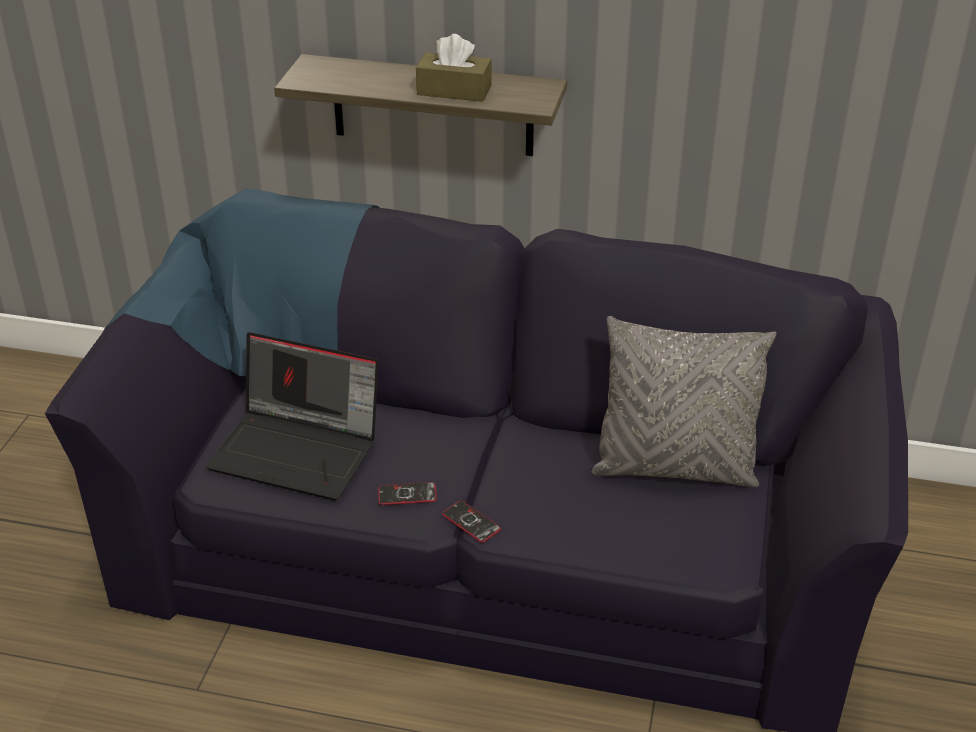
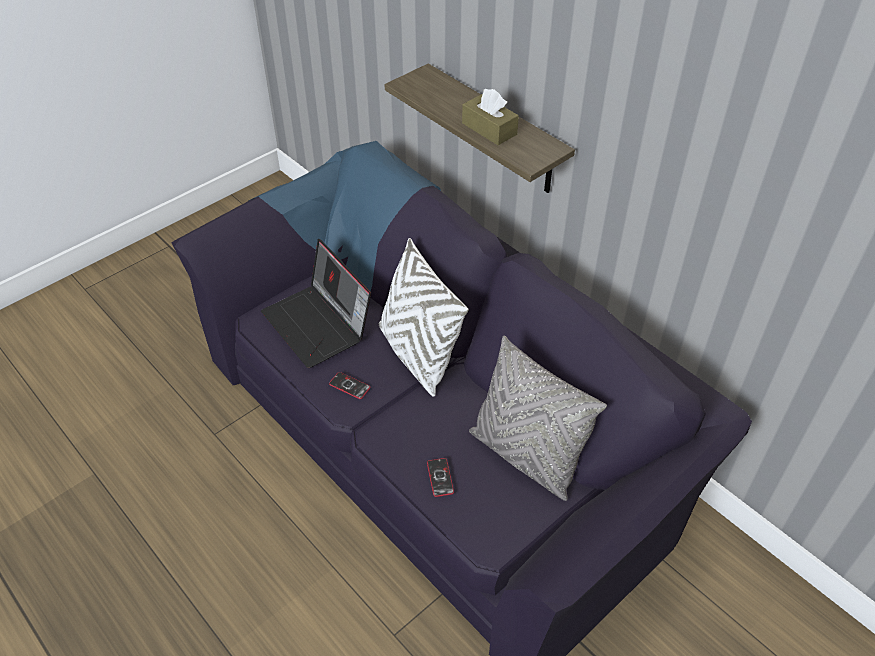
camera: 35 degrees right, 10 degrees up
(453, 428) = (418, 355): none -> white pillow
(471, 522) = (367, 424): phone -> phone (440, 477)

